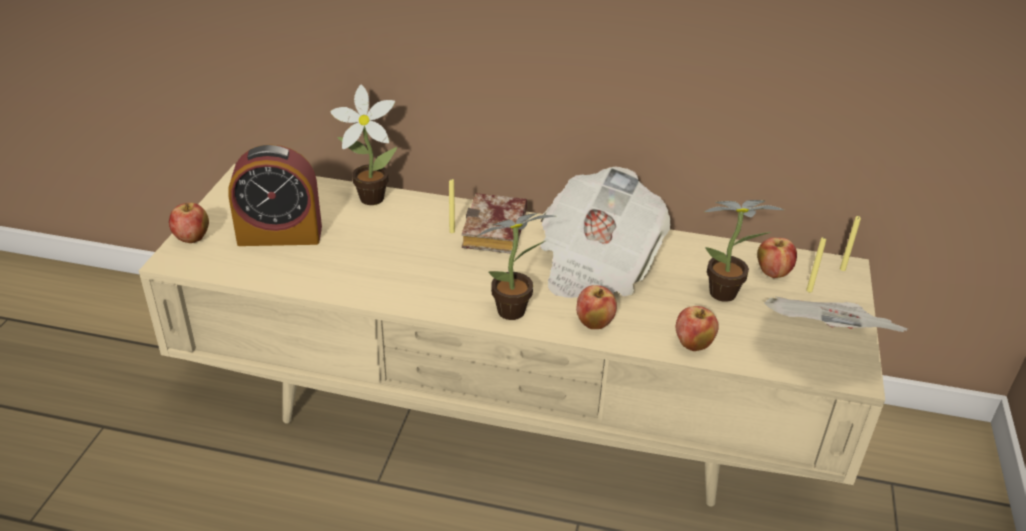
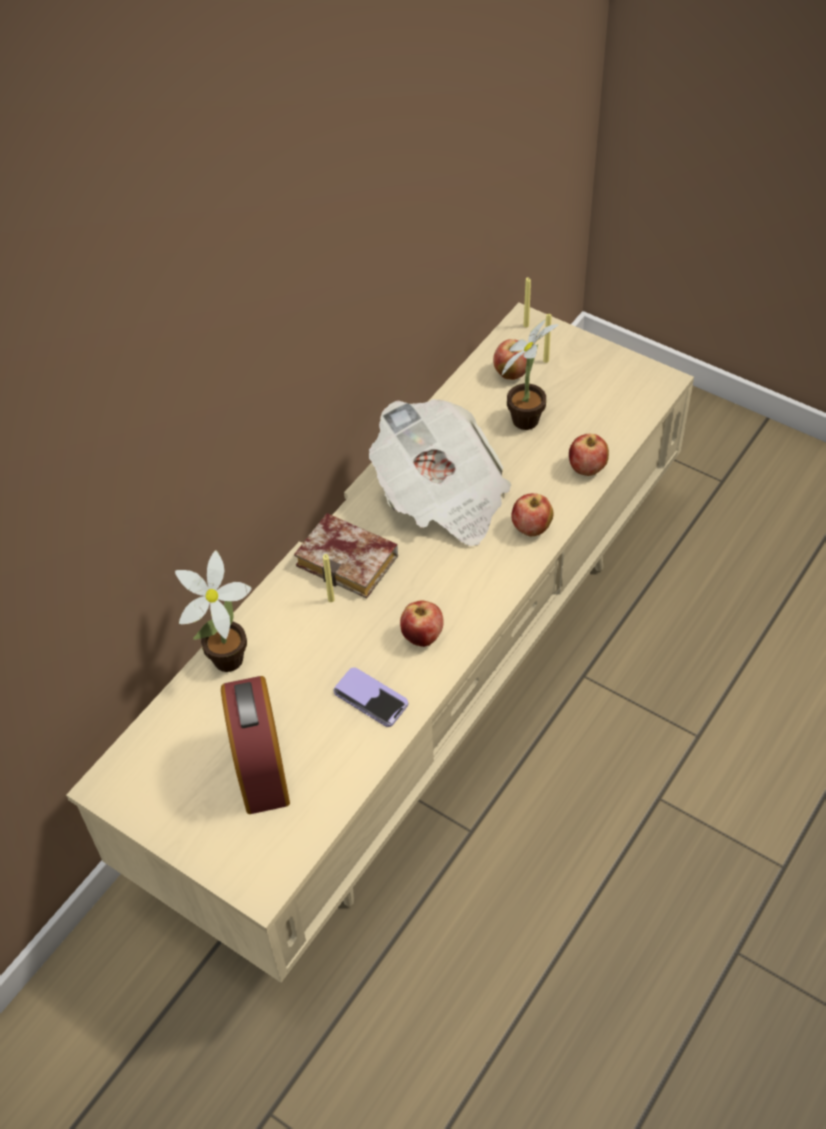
camera: 65 degrees left, 15 degrees up
(192, 238) = (224, 861): apple -> apple (422, 637)
(280, 235) = (260, 766): alarm clock -> alarm clock turned 150 degrees clockwise
(362, 272) = (371, 698): none -> phone
(516, 311) = (489, 582): potted plant -> none
(826, 342) = (616, 380): newspaper -> none

